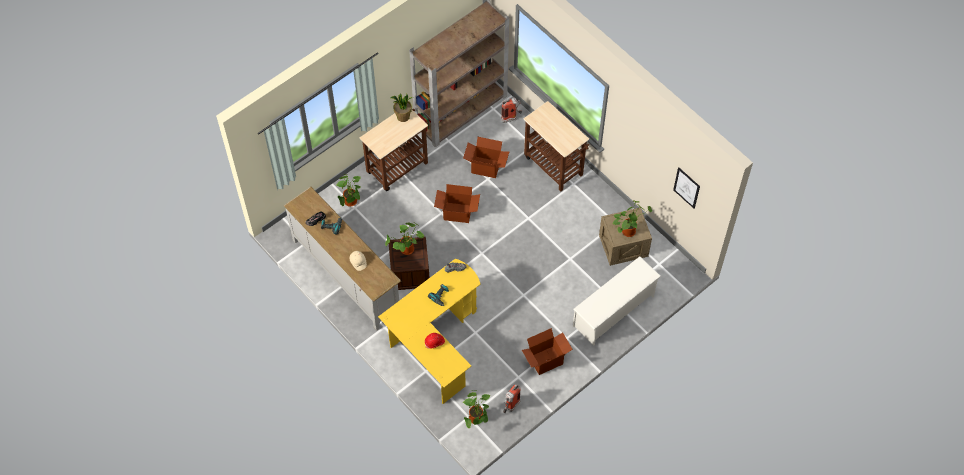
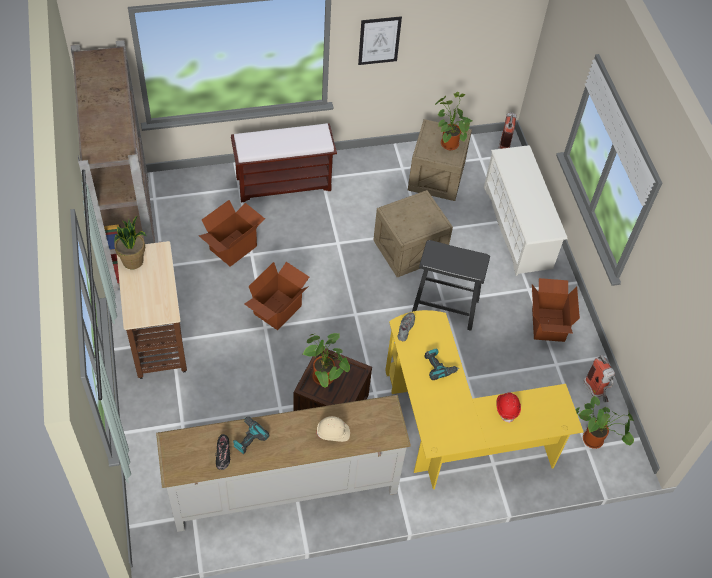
camera: 65 degrees left, 5 degrees down
(351, 202) = (170, 423): potted plant -> none
(511, 118) = (183, 188): fire extinguisher -> fire extinguisher (504, 146)
(520, 298) = (445, 307): none -> black stool
(550, 258) = (409, 249): none -> crate
(554, 166) = (284, 183): brown cart -> brown bench
(686, 187) = (485, 27): picture -> picture (379, 40)

